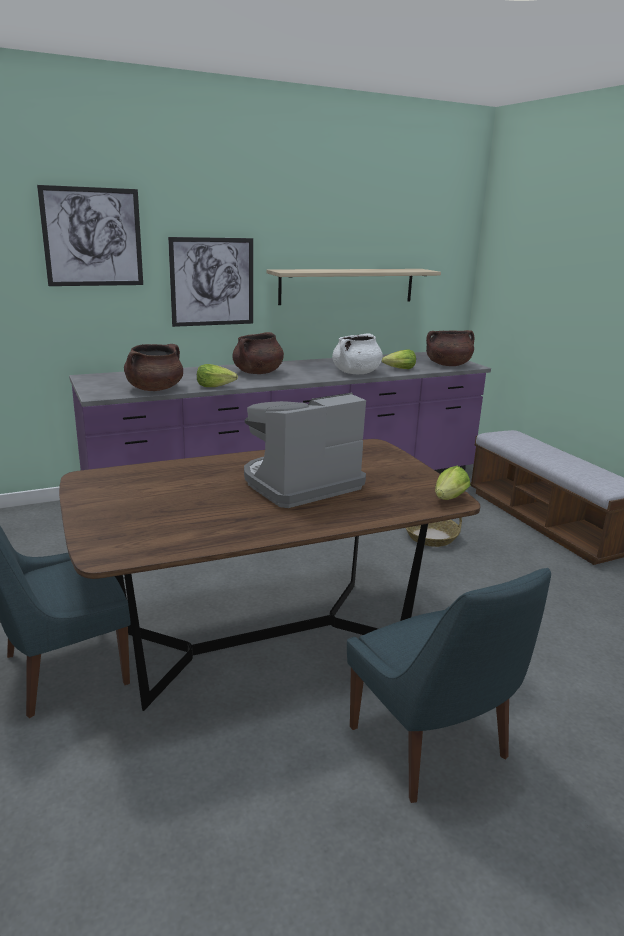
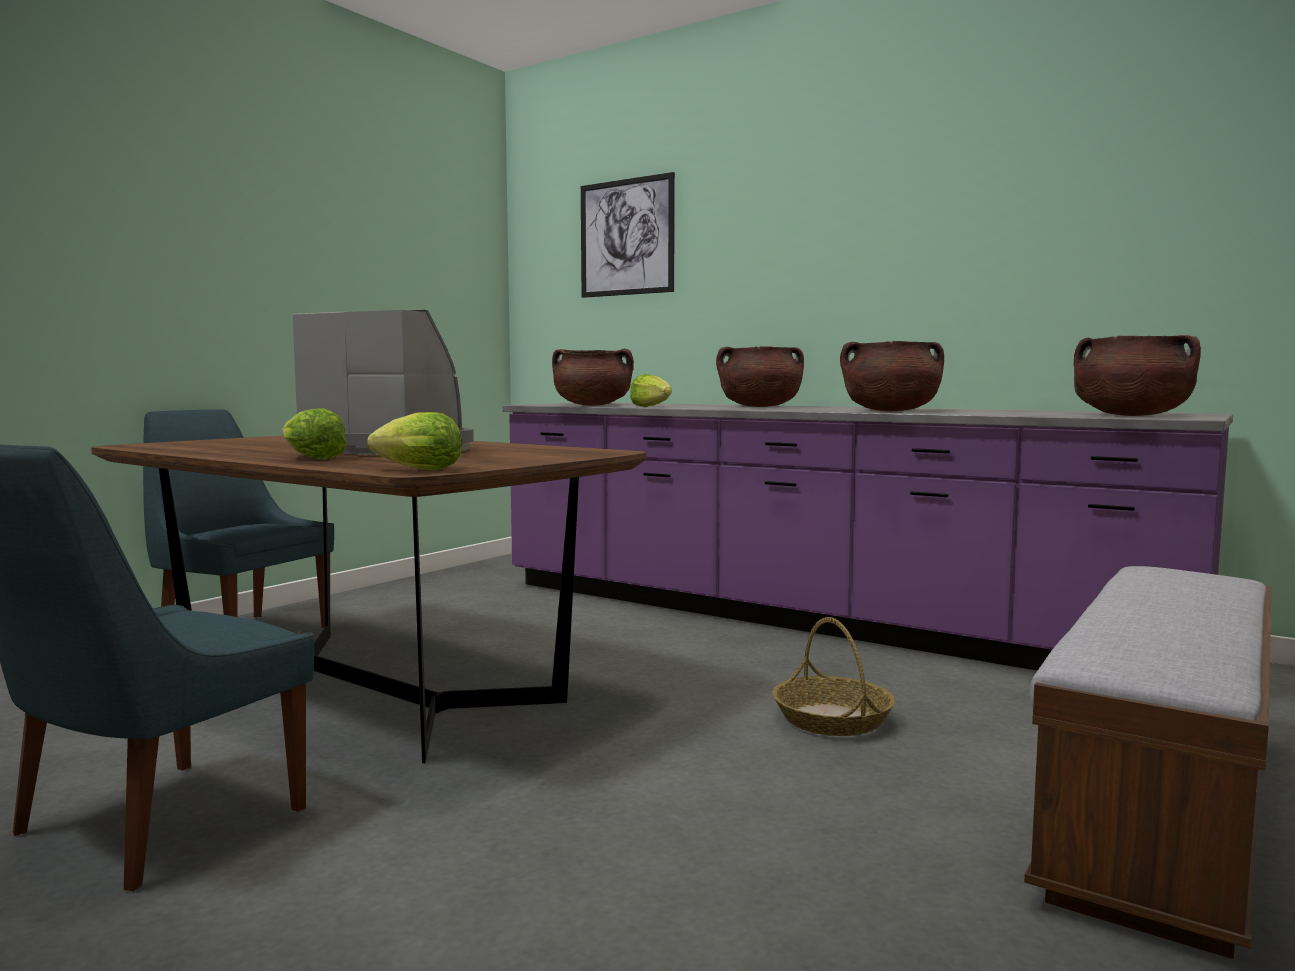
camera: 60 degrees right, 15 degrees down
(212, 282) = (758, 284): picture -> none
(347, 286) = (989, 279): shelf -> none
(356, 373) = (890, 411): white cooking pot -> brown cooking pot
(400, 369) = (992, 413): lettuce -> lettuce (311, 458)

